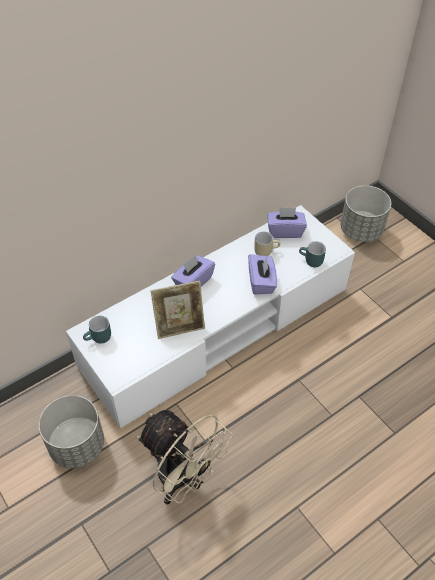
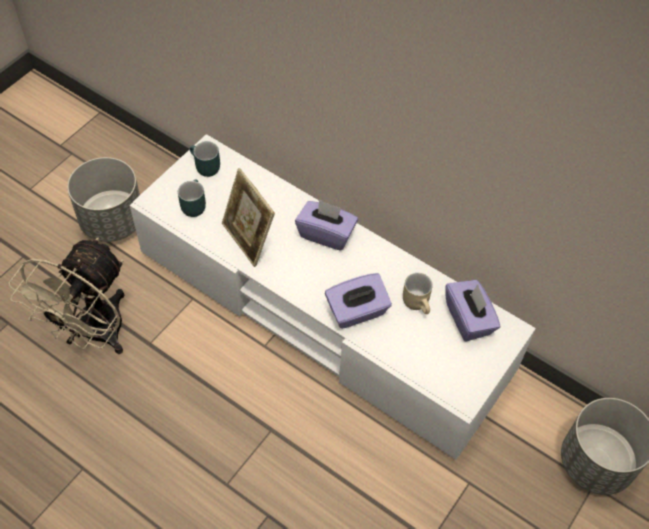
camera: 70 degrees right, 5 degrees up
(310, 261) = (422, 365): turquoise mug -> turquoise mug (192, 205)

